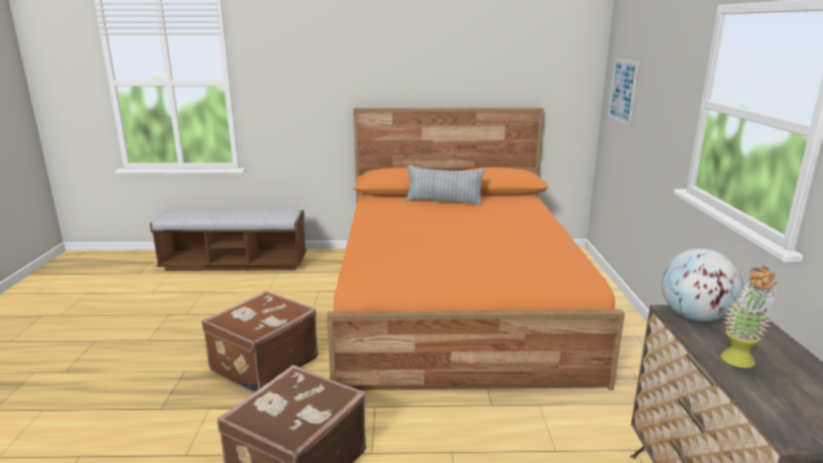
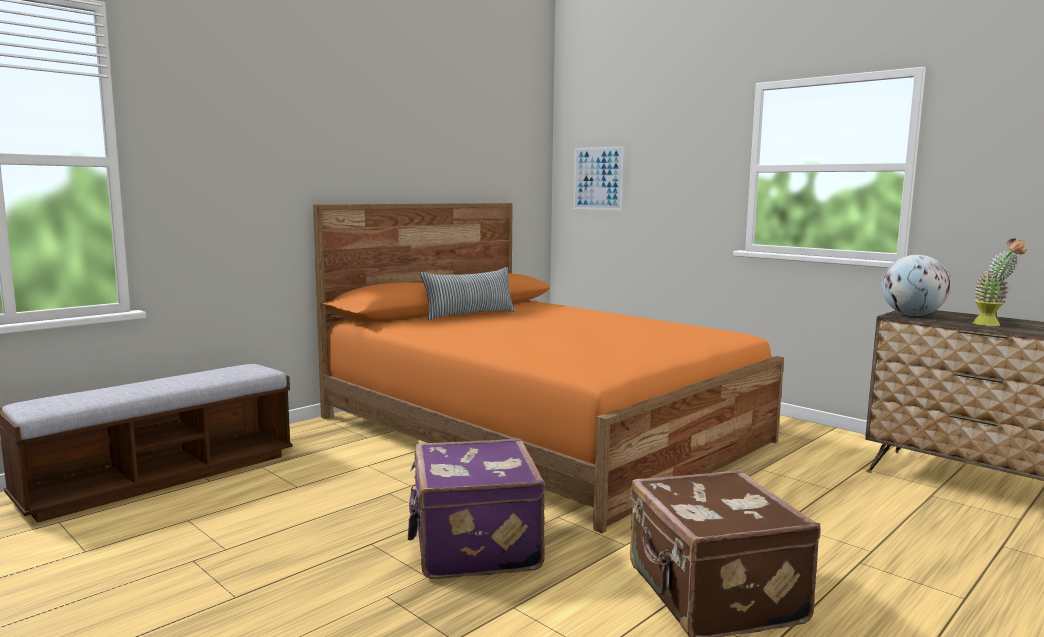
camera: 45 degrees left, 10 degrees down
(263, 364) = (473, 546): brown suitcase -> purple suitcase

